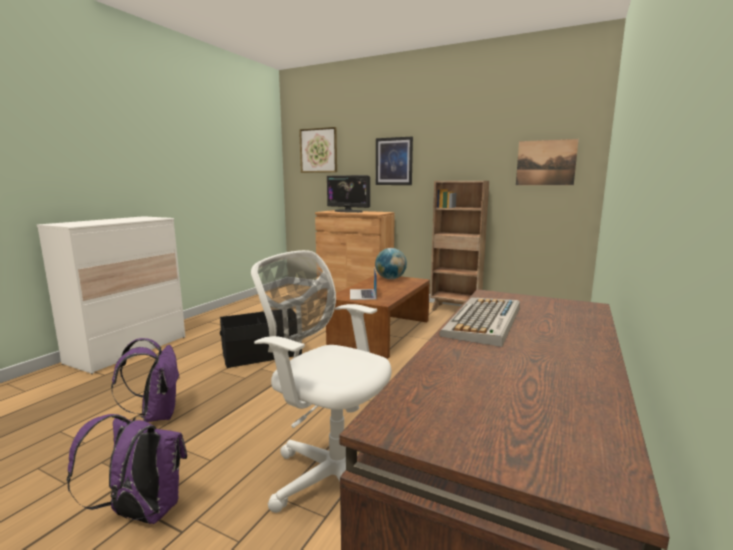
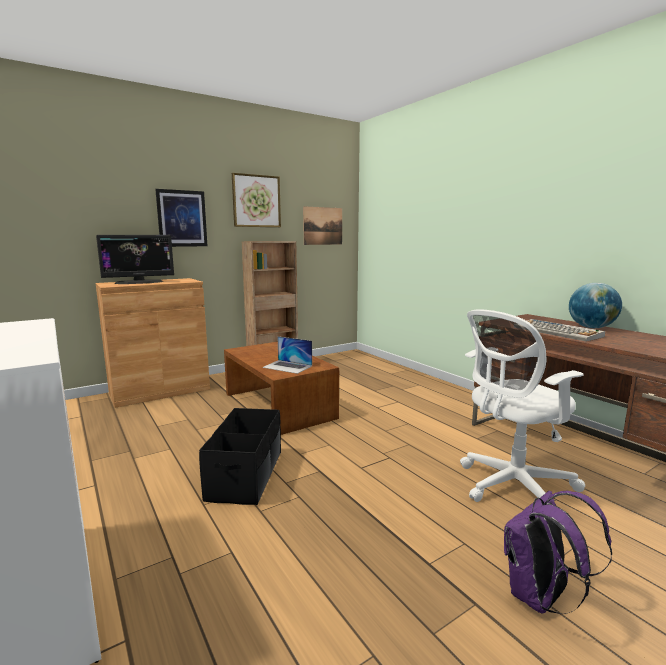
camera: 60 degrees left, 0 degrees up
(157, 414) = (340, 576): purple backpack -> none
(318, 150) = (55, 196): picture -> picture (256, 201)
(390, 279) = (253, 349): globe -> globe (591, 327)

